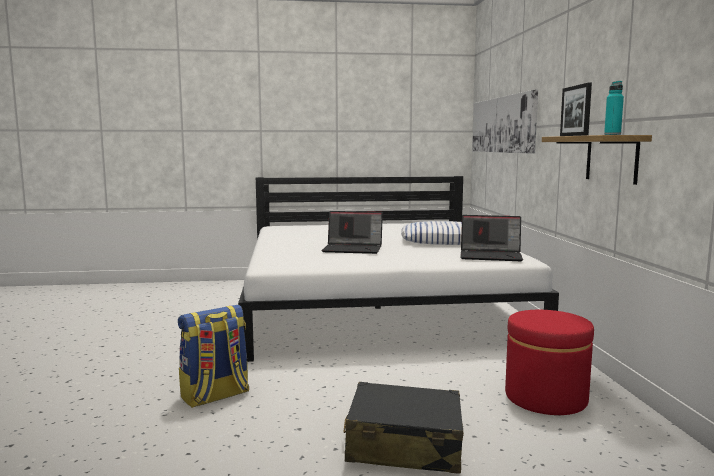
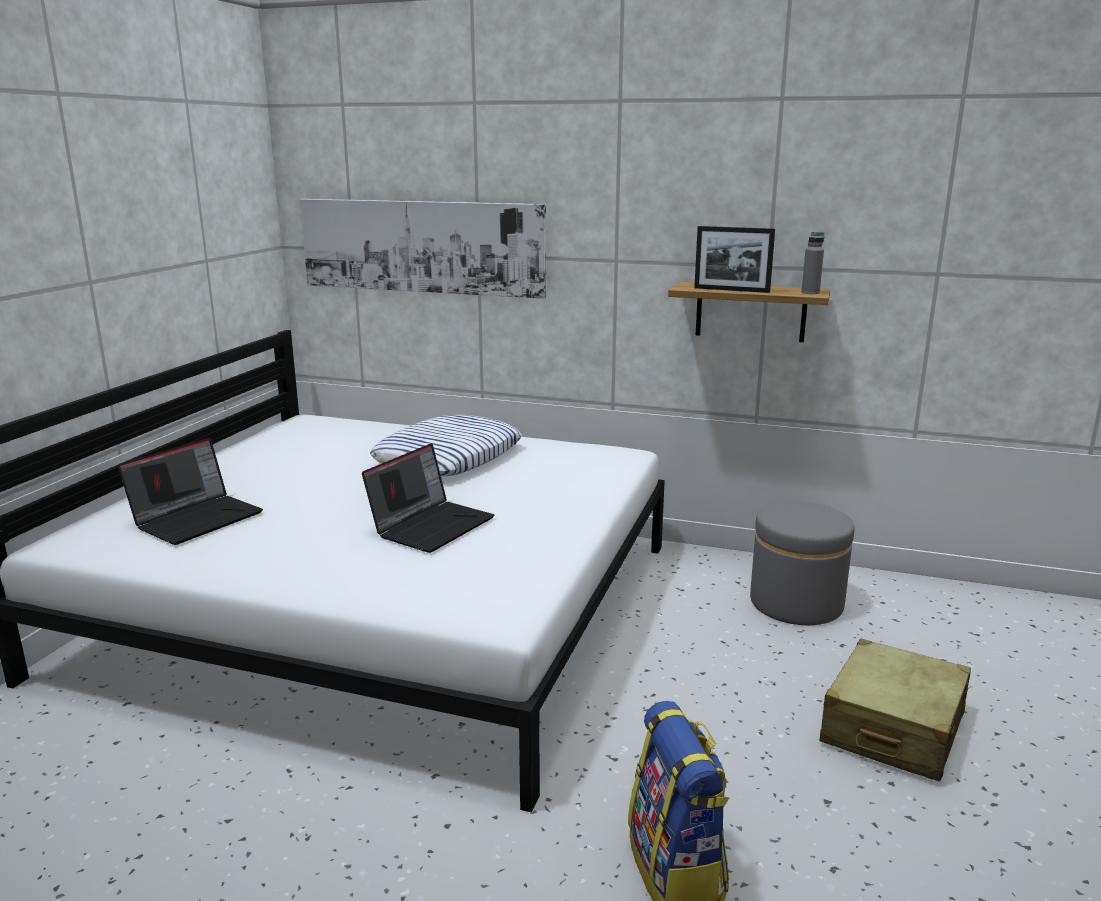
camera: 65 degrees left, 10 degrees up
(404, 446) = (892, 729): black suitcase -> beige suitcase
(491, 256) = (587, 461): laptop -> laptop (197, 518)
(545, 398) = (796, 603): red ottoman -> grey ottoman
(612, 134) = (810, 292): turquoise bottle -> grey bottle

